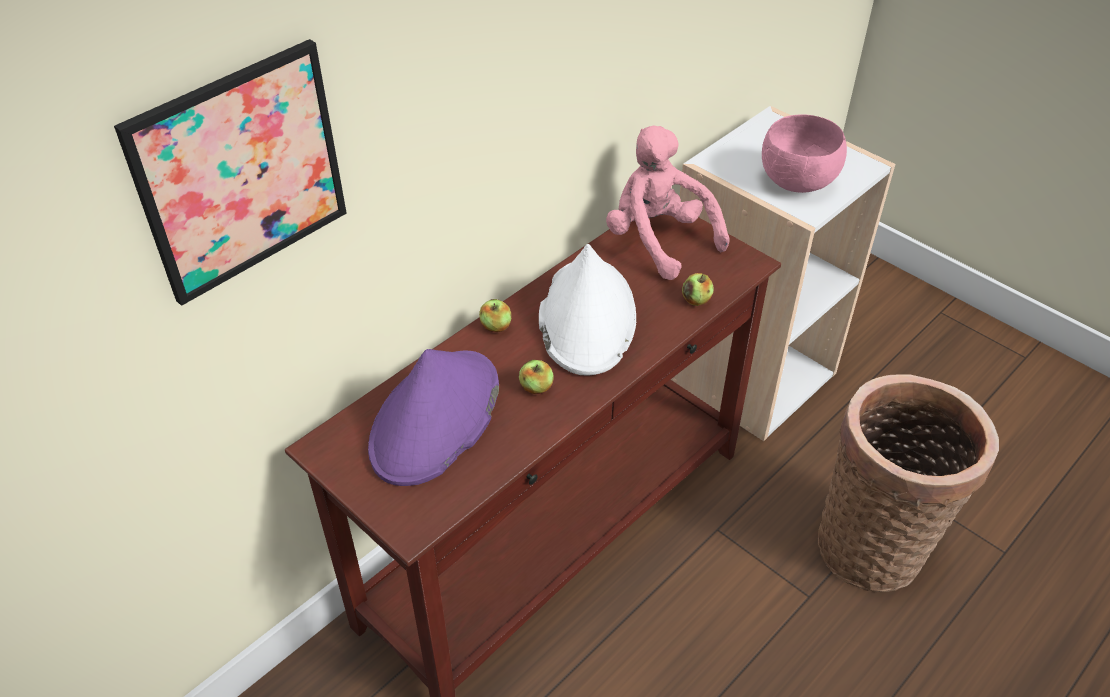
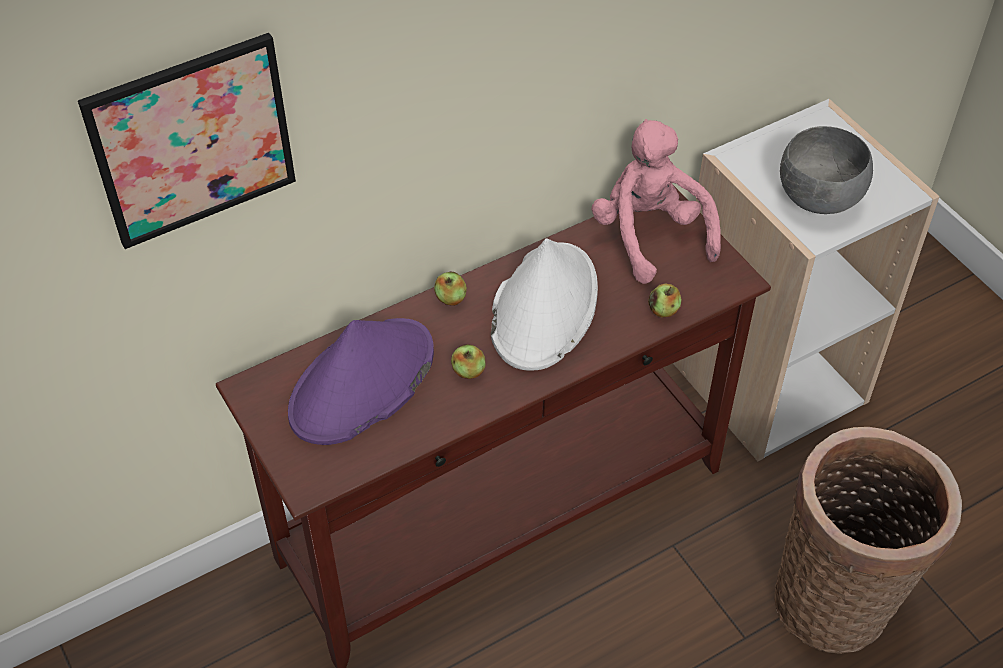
camera: 15 degrees right, 5 degrees up
(797, 183) = (818, 200): pink bowl -> grey bowl

